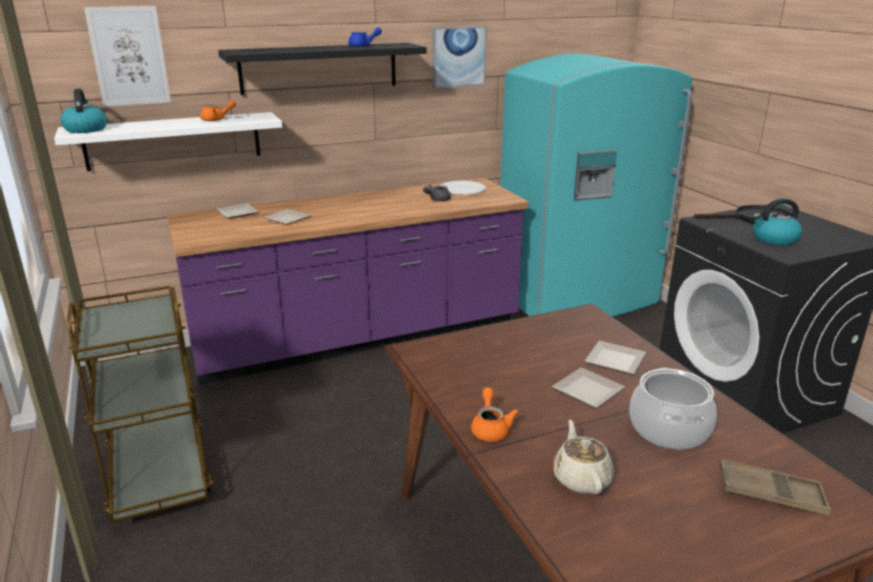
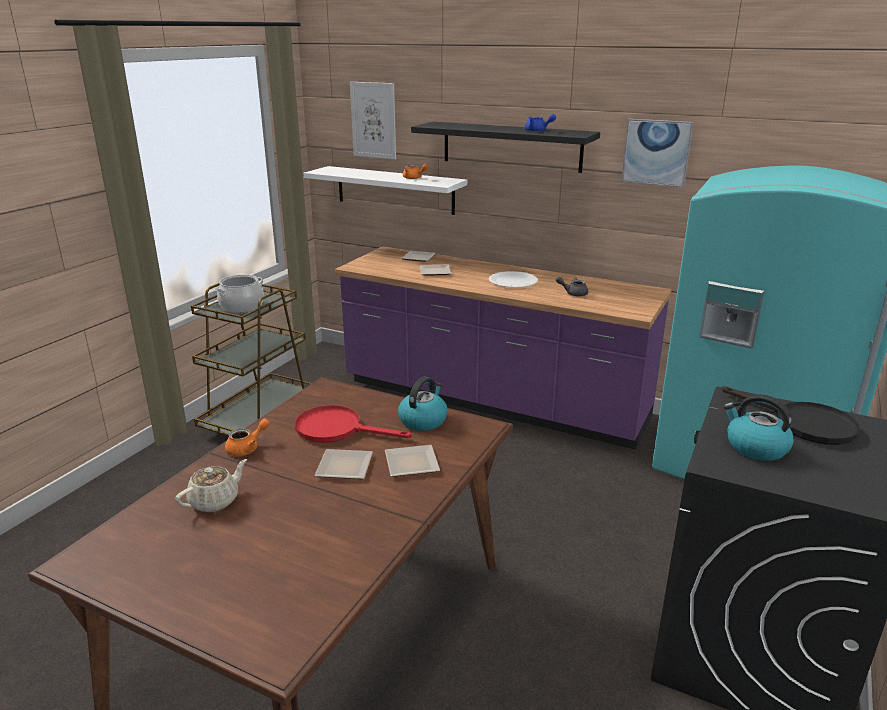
camera: 50 degrees right, 0 degrees up
(85, 129) = (332, 170): kettle -> kettle (423, 420)
(462, 189) = (618, 292): white plate -> white plate (513, 281)
(512, 371) = (337, 429): none -> red frying pan
(668, 429) = (323, 518): cooking pot -> cooking pot (242, 306)
(771, 493) = (269, 592): brown tray -> none

